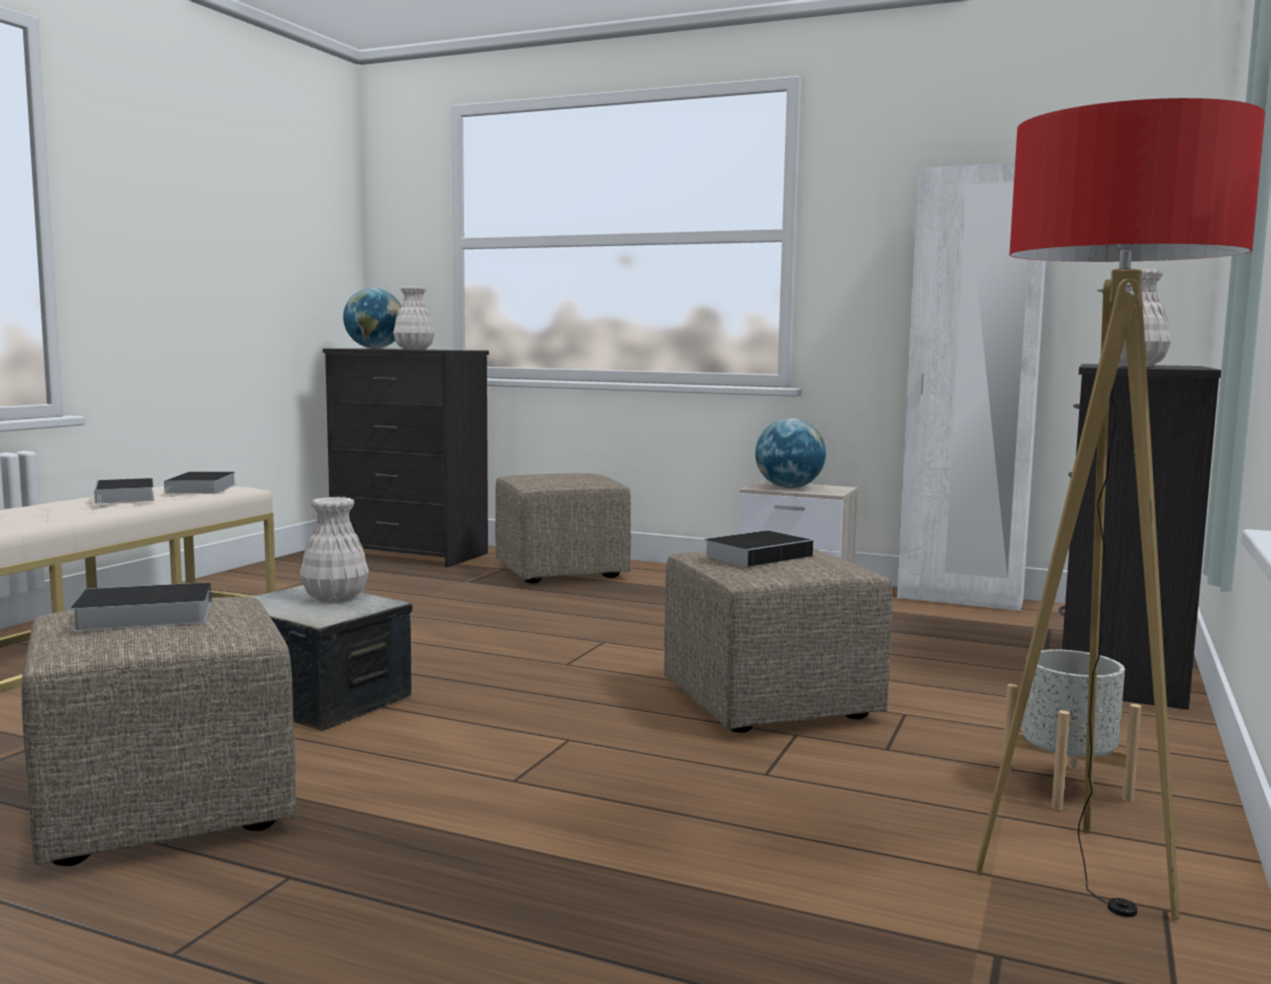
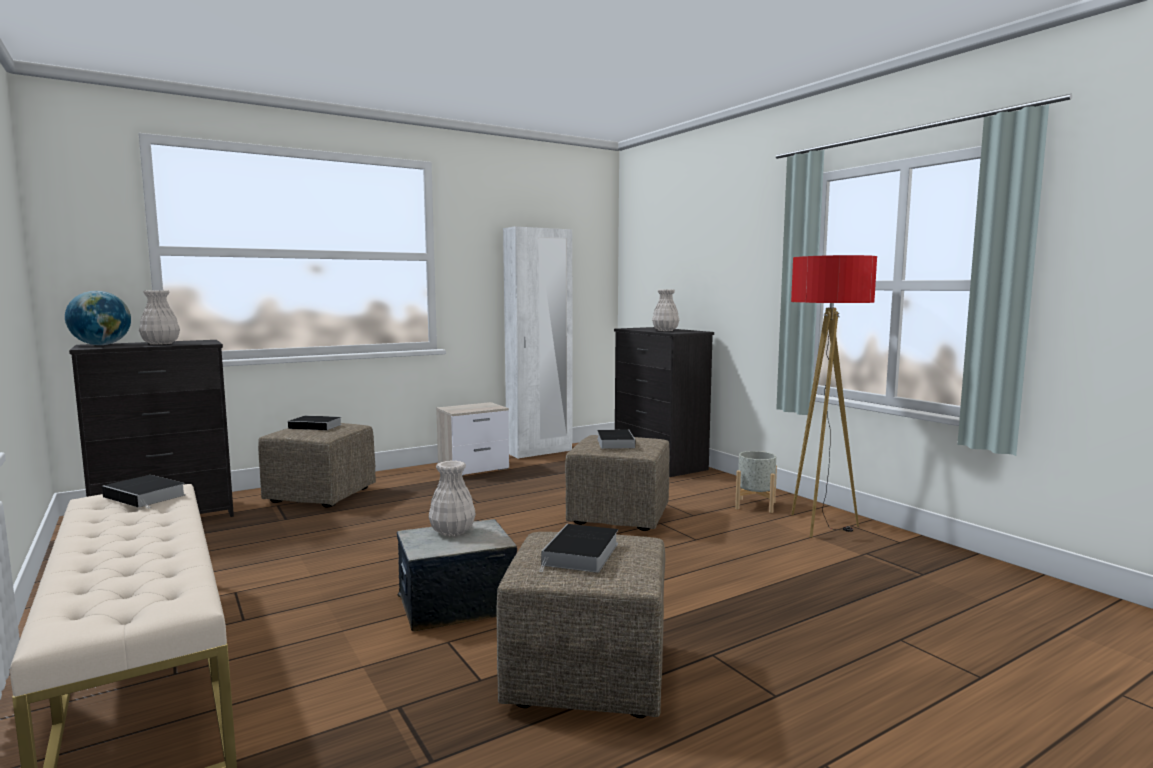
camera: 55 degrees left, 0 degrees up
(125, 497) = (121, 520): book -> book (317, 426)
(789, 488) = (469, 408): globe -> none

